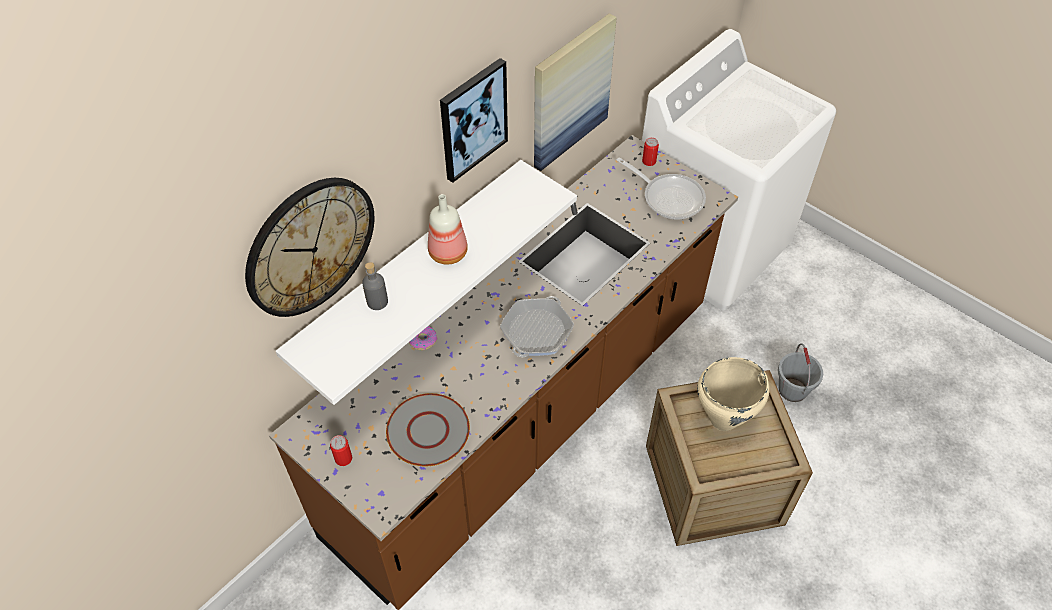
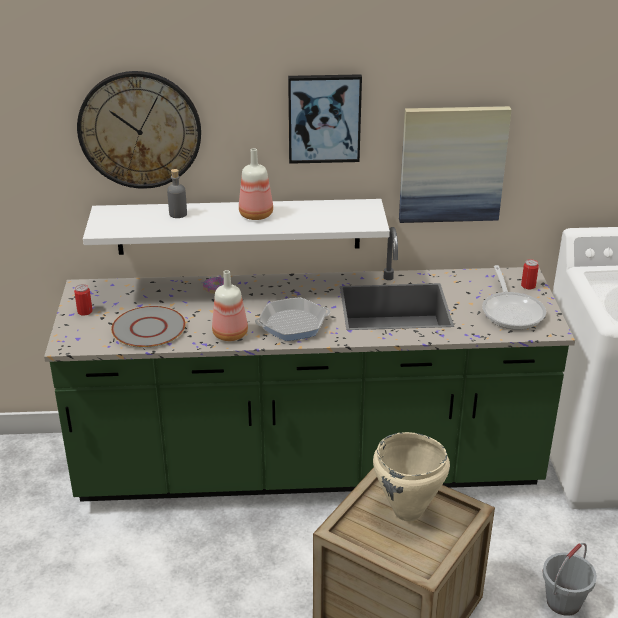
camera: 45 degrees right, 20 degrees down
(502, 381) = (230, 334): none -> bottle
(526, 419) = (309, 468): brown counter -> green counter

